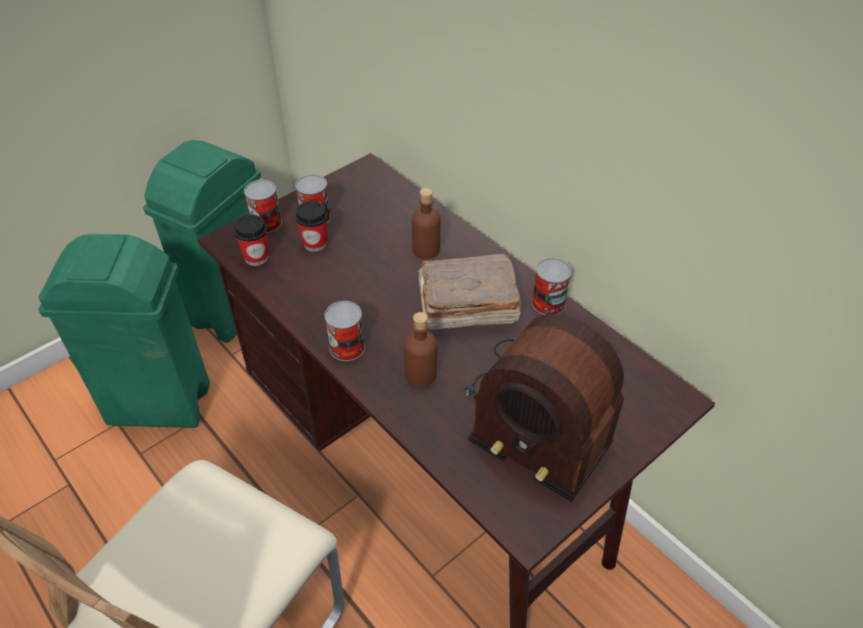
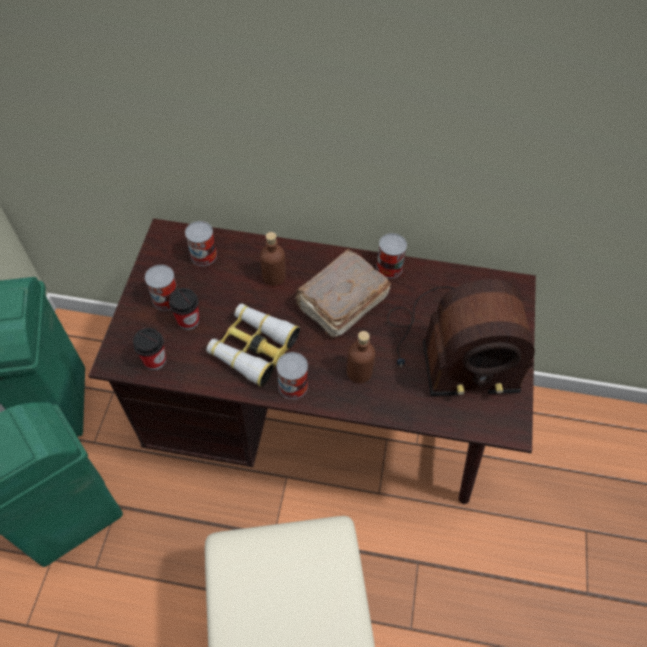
camera: 40 degrees left, 10 degrees up
(266, 223) = (131, 327): can -> can (203, 255)
(345, 296) = (253, 348): none -> binoculars

